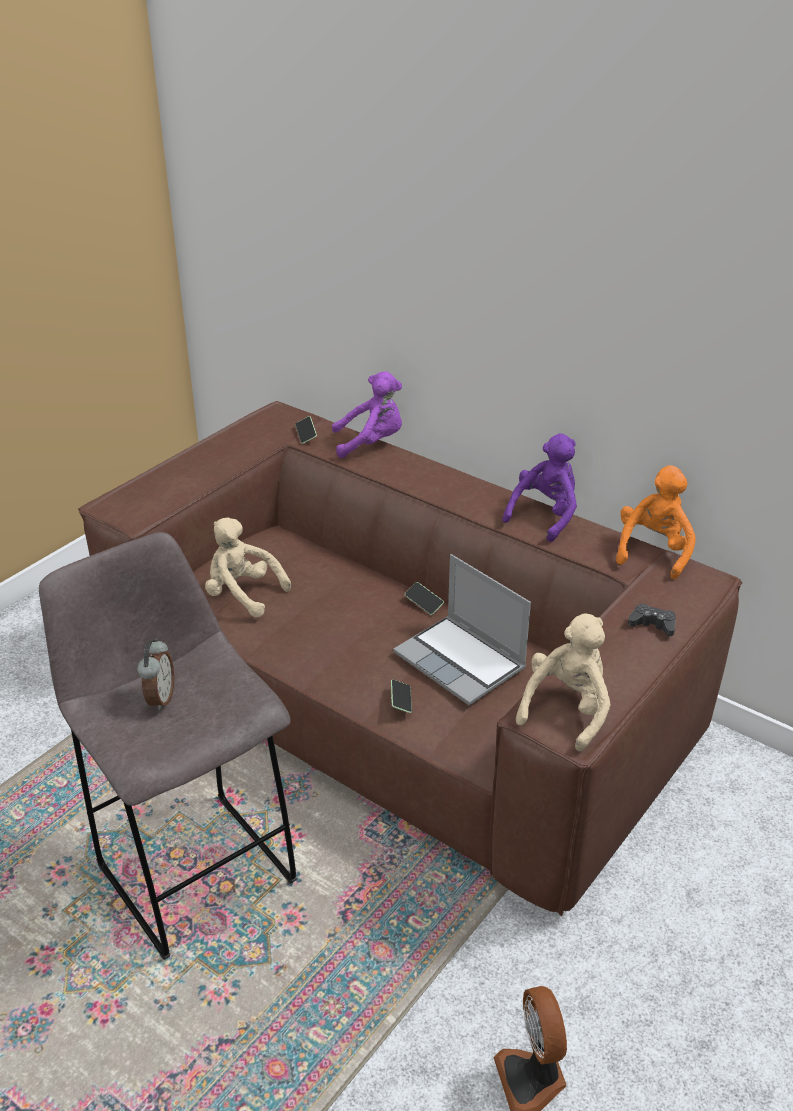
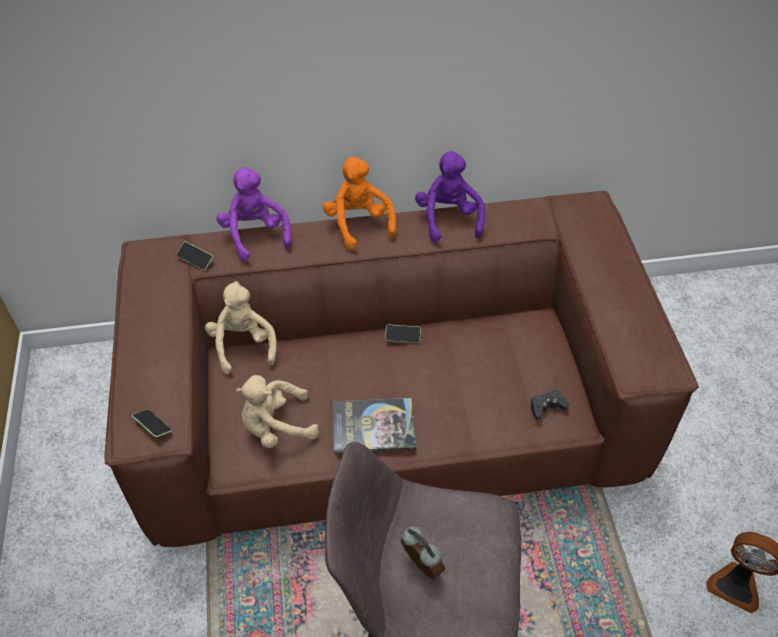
camera: 45 degrees left, 15 degrees up
(309, 641) = (373, 426): none -> book
(371, 443) = (255, 234): purple plush toy -> purple plush toy turned 60 degrees counterclockwise
(401, 701) = (485, 422): phone -> phone (153, 426)
(462, 662) = (483, 363): laptop -> none
(567, 709) = (641, 357): beige plush toy -> beige plush toy (243, 344)
(652, 624) = (608, 259): black game controller -> black game controller (547, 407)
(653, 551) = (541, 202): orange plush toy -> orange plush toy (358, 223)

